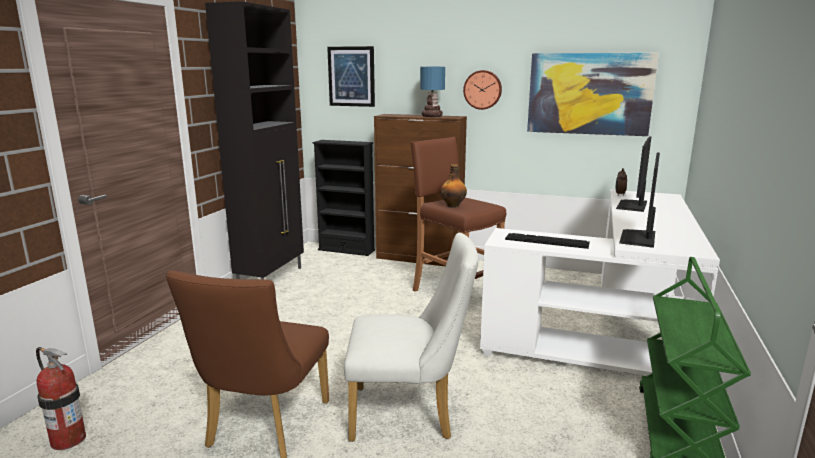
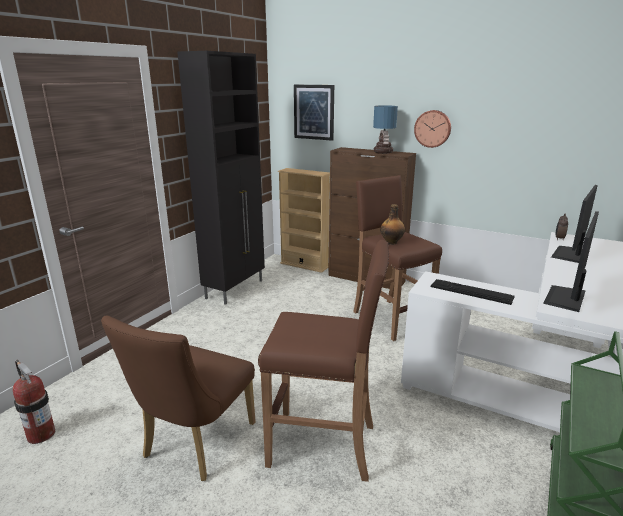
camera: 10 degrees right, 5 degrees up
(346, 250) = (304, 265): black bookcase -> beige bookcase
(410, 414) = (323, 445): white chair -> brown stool
(589, 94) = (538, 136): picture -> none

